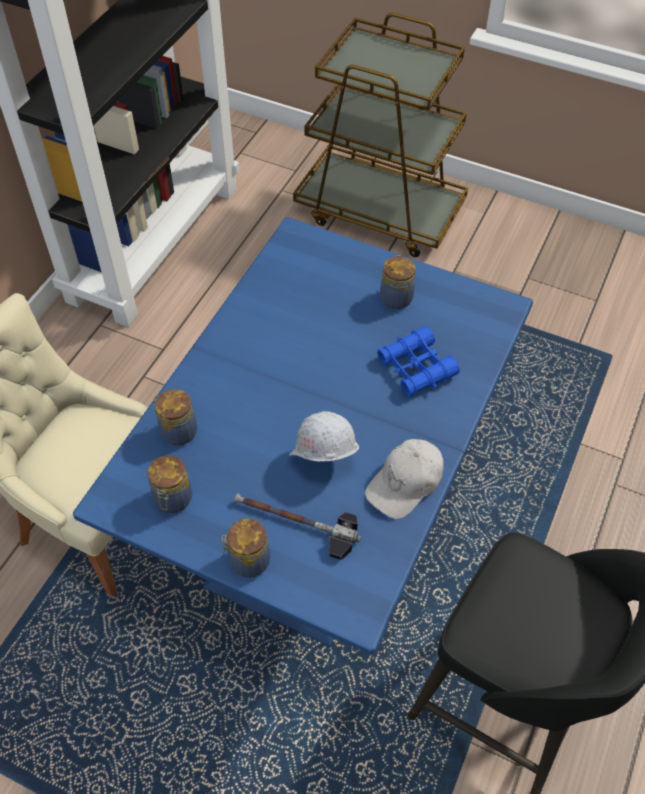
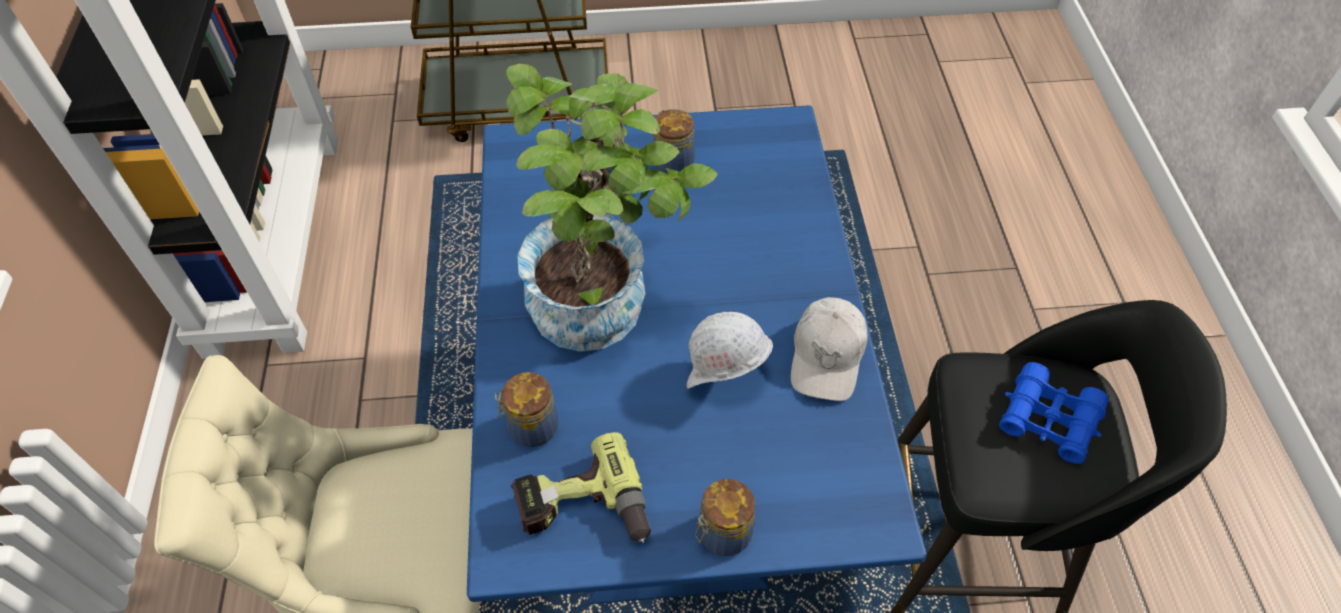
camera: 30 degrees left, 0 degrees up
(172, 500) = (583, 511): jar -> power drill
(279, 374) = (605, 303): none -> potted plant
(295, 523) = (744, 462): hammer -> none
(416, 368) = (748, 228): blue binoculars -> blue binoculars (1048, 420)

